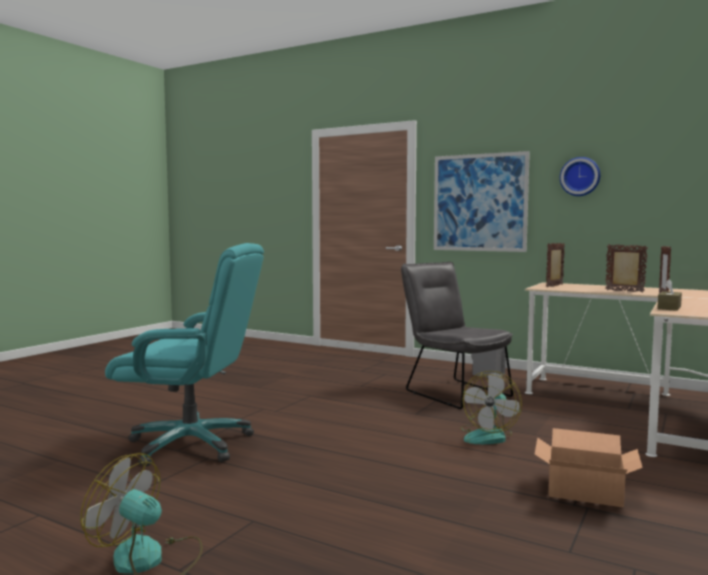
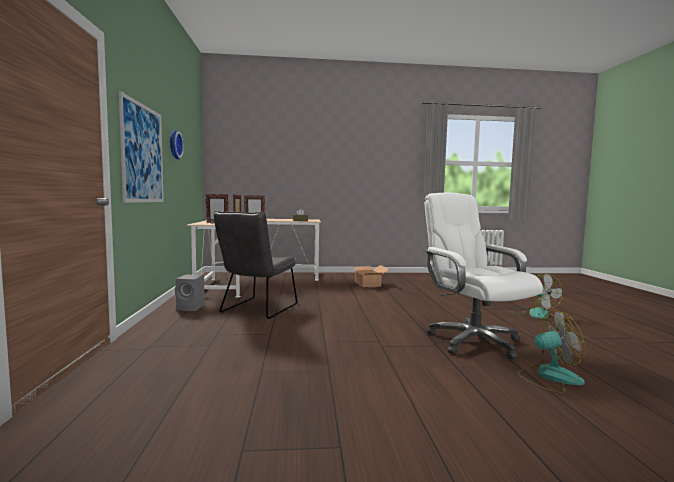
camera: 125 degrees left, 0 degrees up
(192, 444) = (473, 341): turquoise office chair -> white office chair
(489, 436) = (333, 296): fan -> fan (549, 377)

